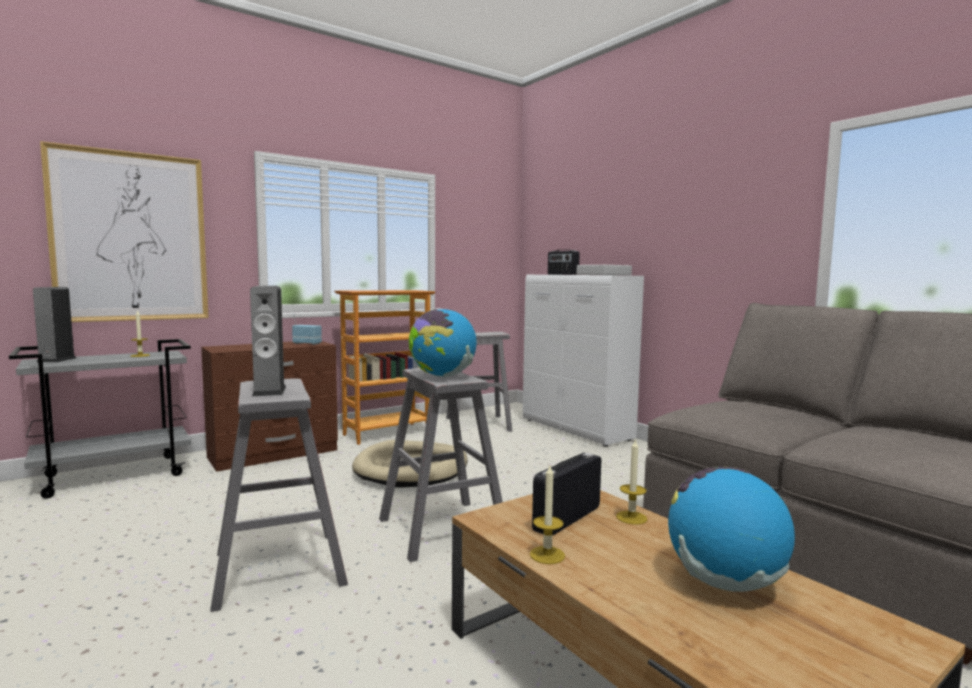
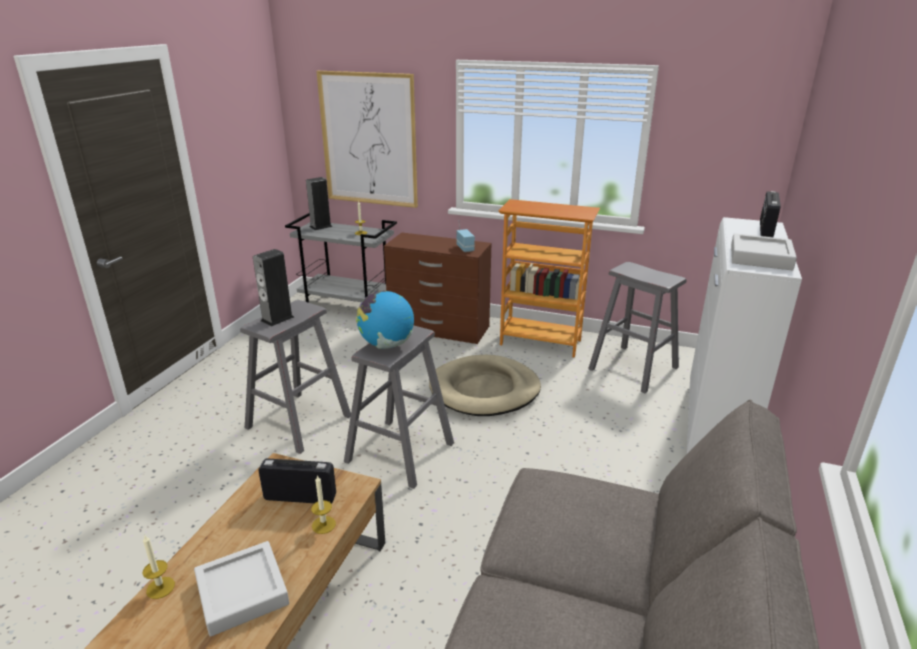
camera: 55 degrees right, 20 degrees up
(547, 555) = (239, 507): candle -> candle (160, 587)
(725, 583) = (242, 592): globe -> grey tray

